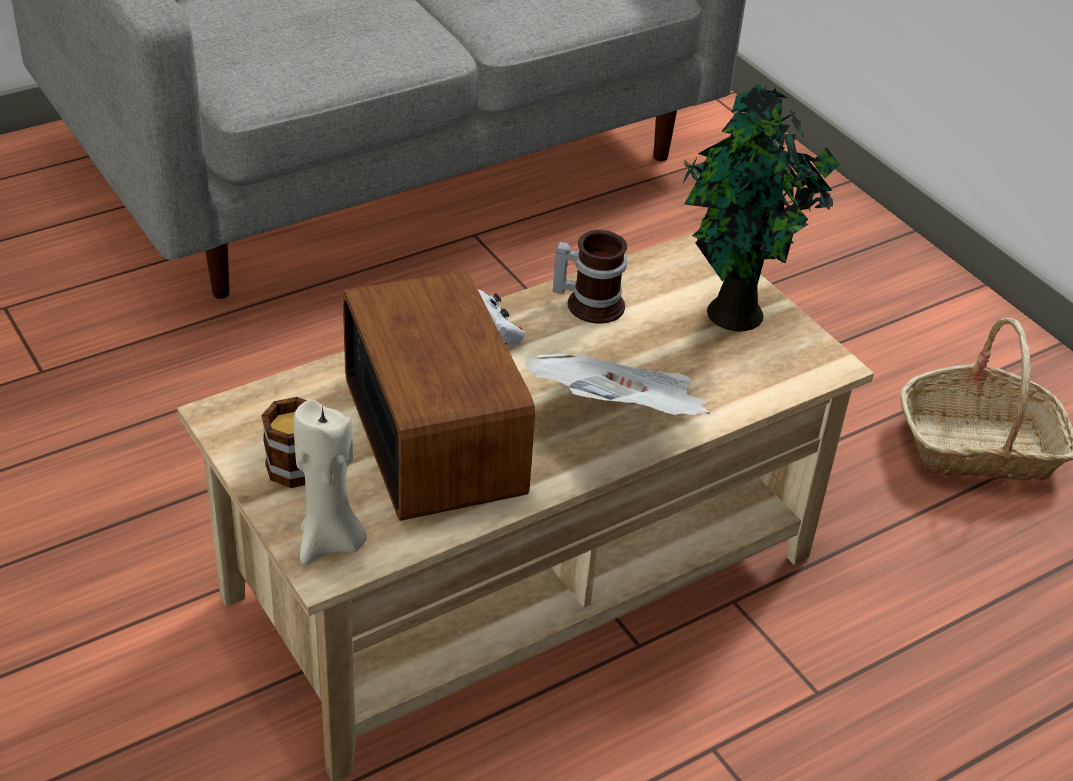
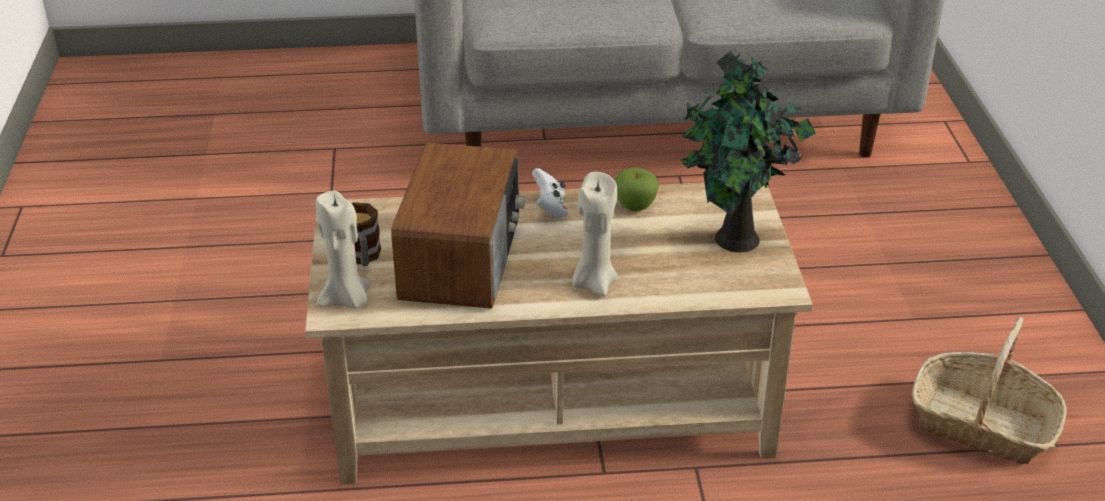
camera: 30 degrees right, 5 degrees down
(590, 303) = (635, 206): mug -> apple
(620, 420) = (594, 283): newspaper -> beige candle

